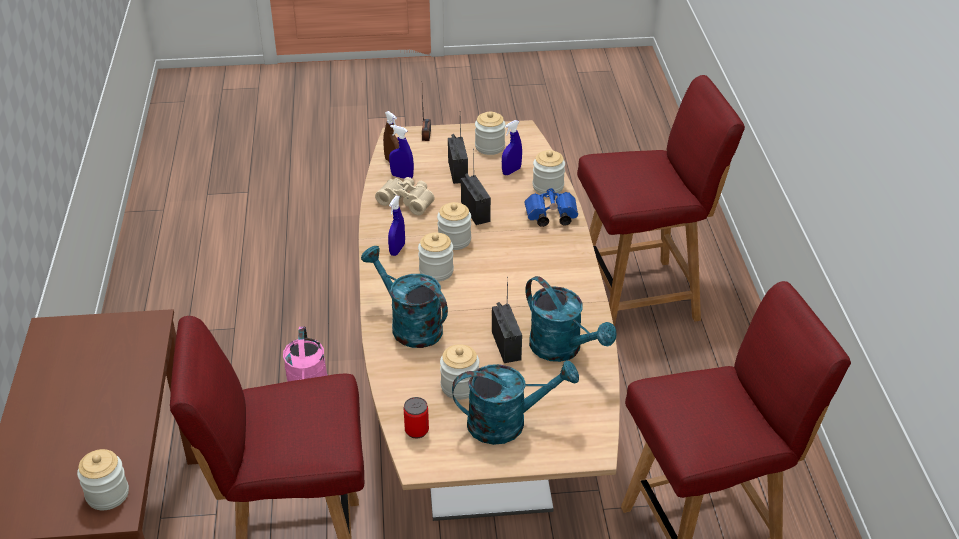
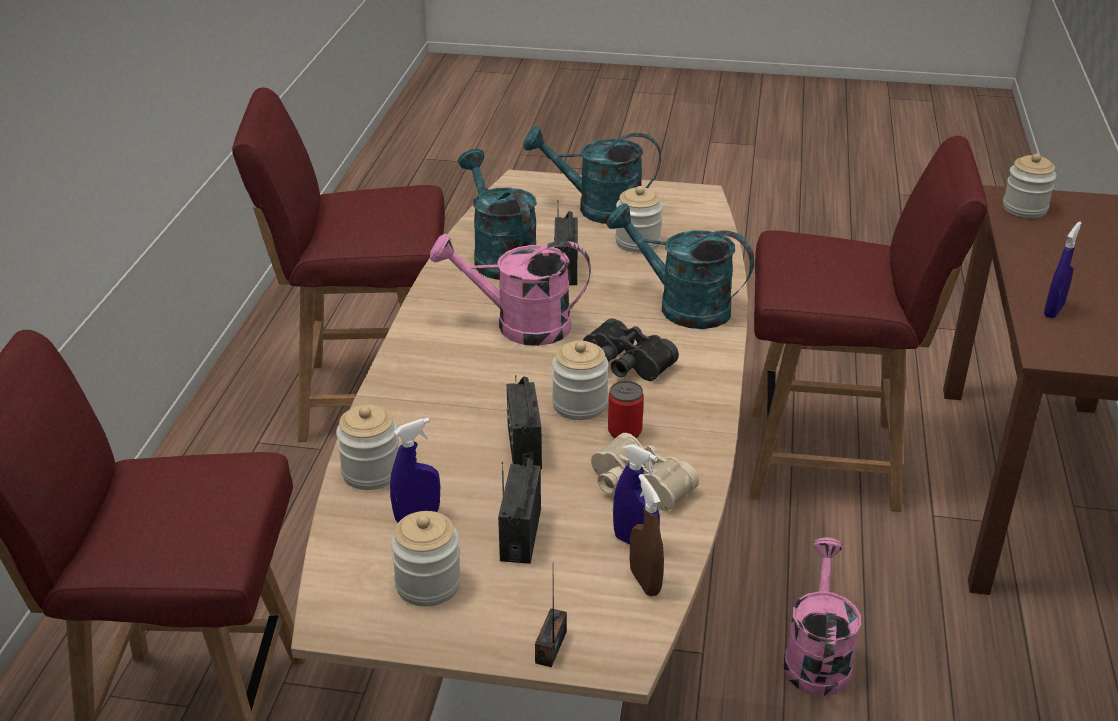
camera: 165 degrees left, 5 degrees down
(397, 250) = (676, 405): blue spray bottle -> blue spray bottle (1053, 311)
(409, 325) = (681, 306): turquoise watering can -> turquoise watering can turned 150 degrees clockwise
(416, 430) = (697, 216): can -> can (624, 431)
(436, 271) = (624, 364): jar -> black binoculars
(516, 289) = (519, 326): none -> pink watering can
(549, 217) = (406, 416): blue binoculars -> none

